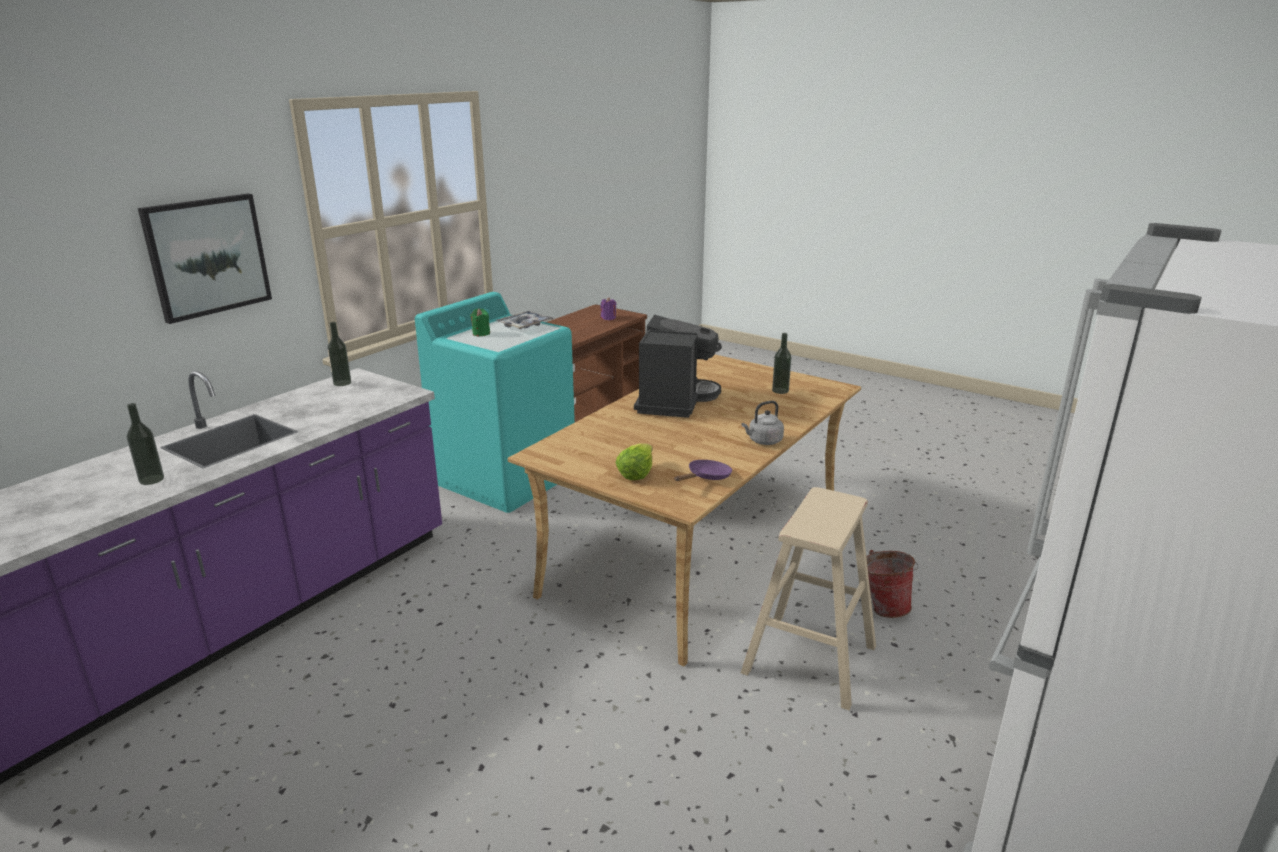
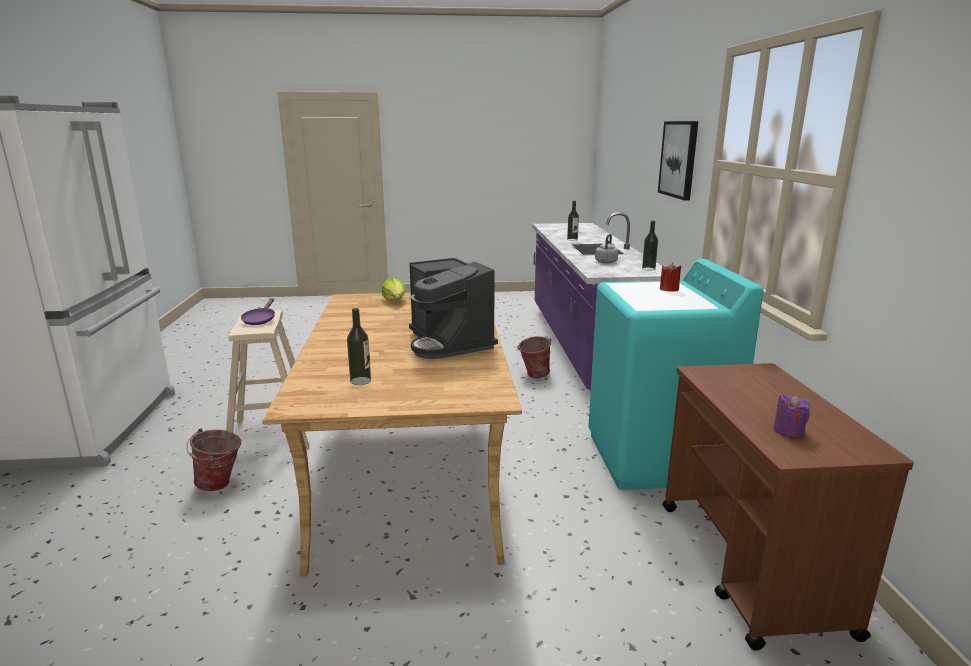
camera: 140 degrees right, 5 degrees down
(404, 606) = (533, 375): none -> bucket
(481, 333) = (669, 289): green candle -> red candle
(525, 325) = (669, 303): tray -> none
(706, 477) = (348, 308): purple frying pan -> purple frying pan (260, 320)
(763, 441) = (330, 334): grey kettle -> grey kettle (606, 261)

